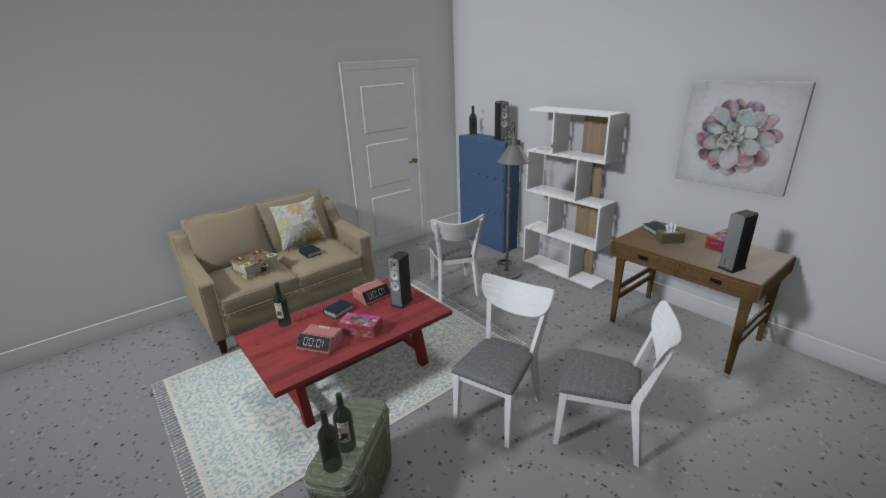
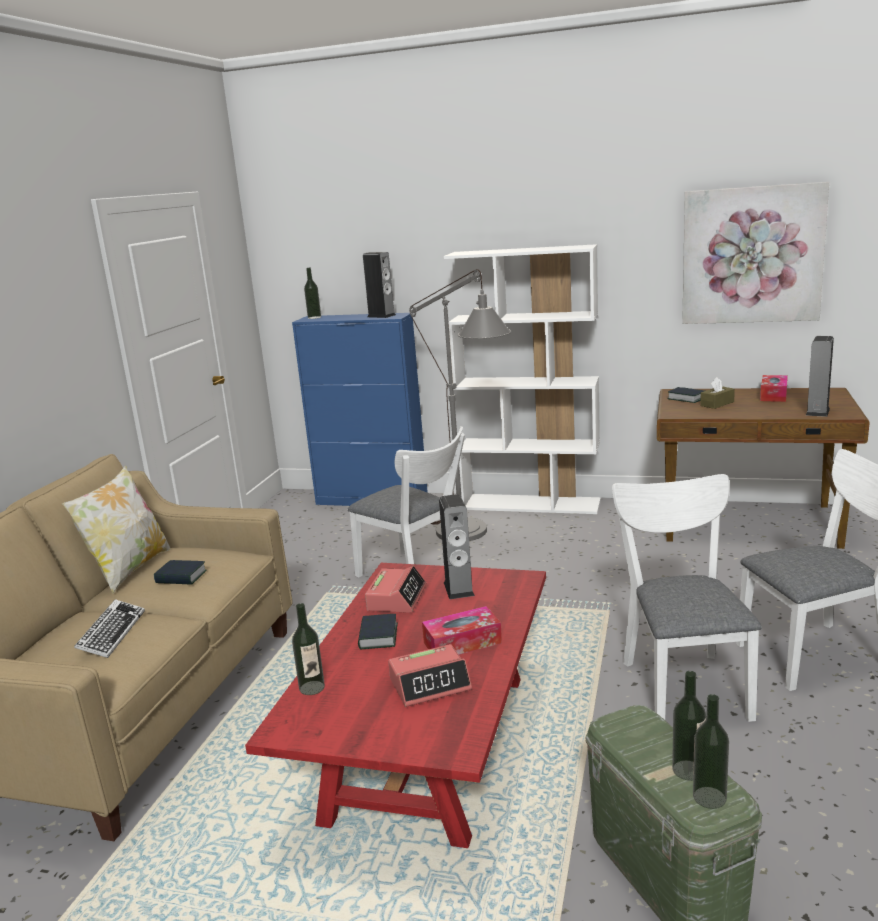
camera: 35 degrees left, 5 degrees down
(257, 269) = (112, 633): book -> keyboard

